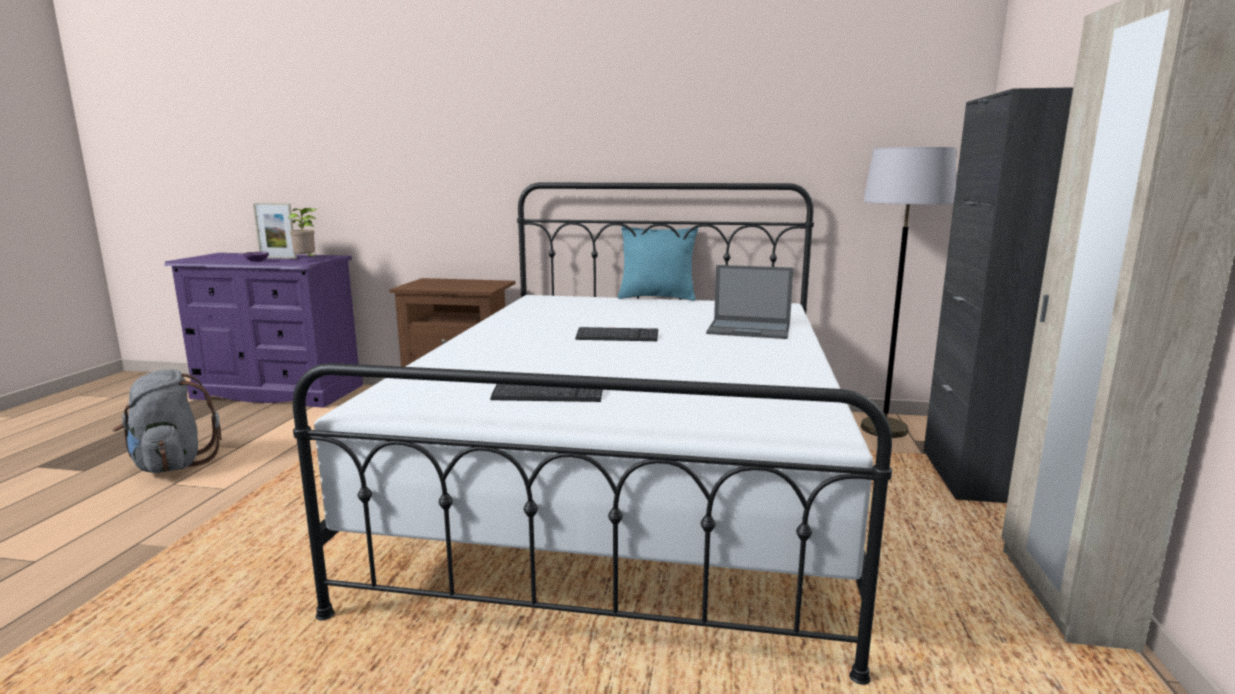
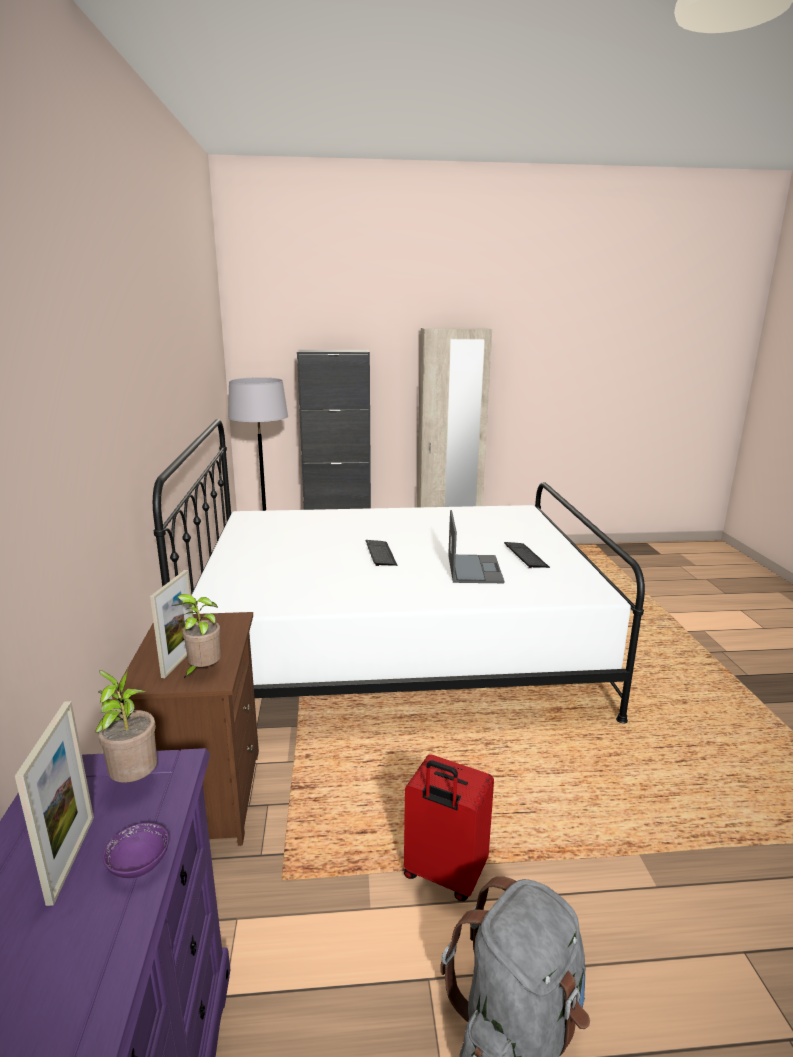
camera: 105 degrees left, 5 degrees up
(292, 461) = (443, 875): none -> red suitcase
(420, 285) = (203, 671): none -> potted plant
(440, 283) = (179, 661): none -> picture frame
(657, 297) = (210, 554): turquoise pillow -> none
(750, 329) = (338, 521): laptop -> laptop (474, 569)

